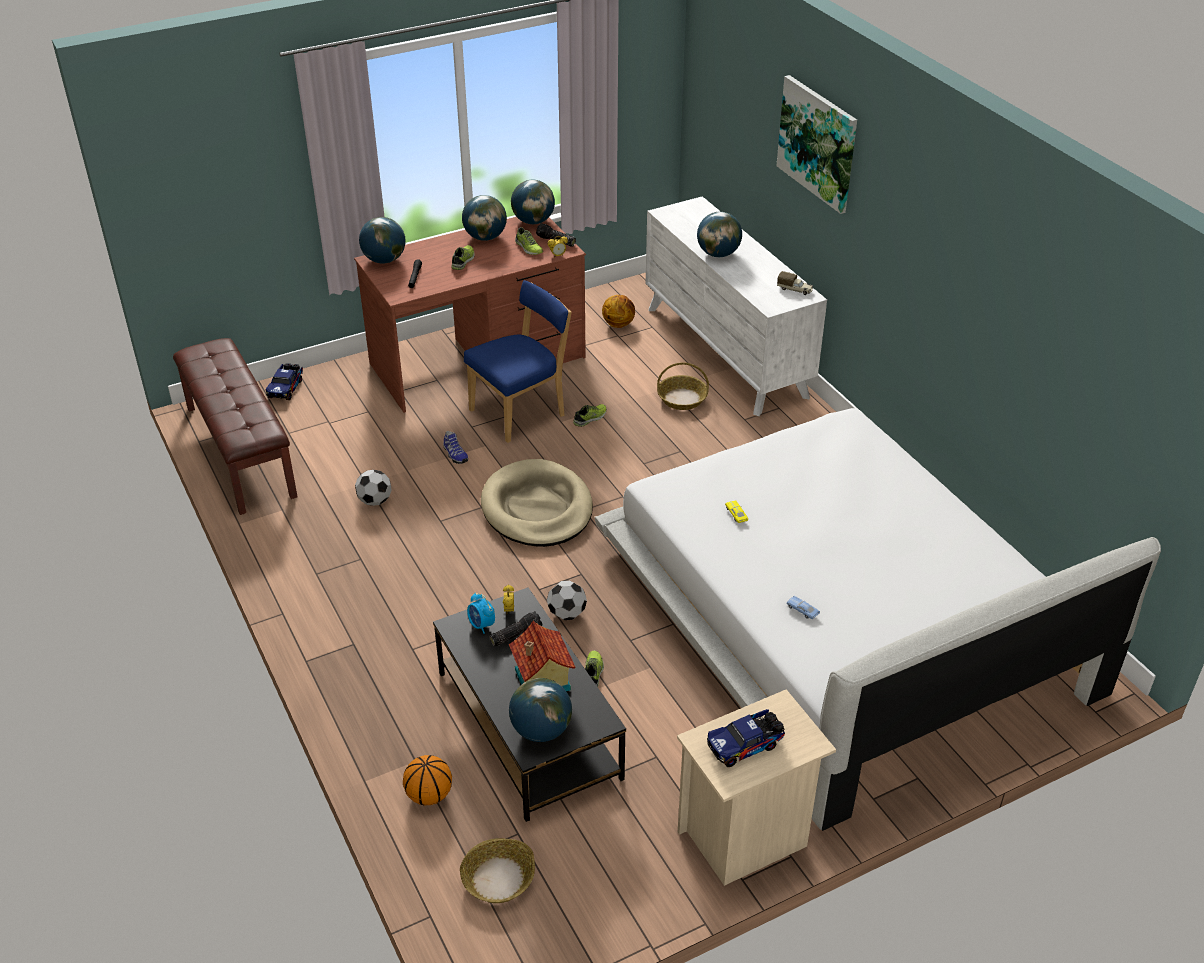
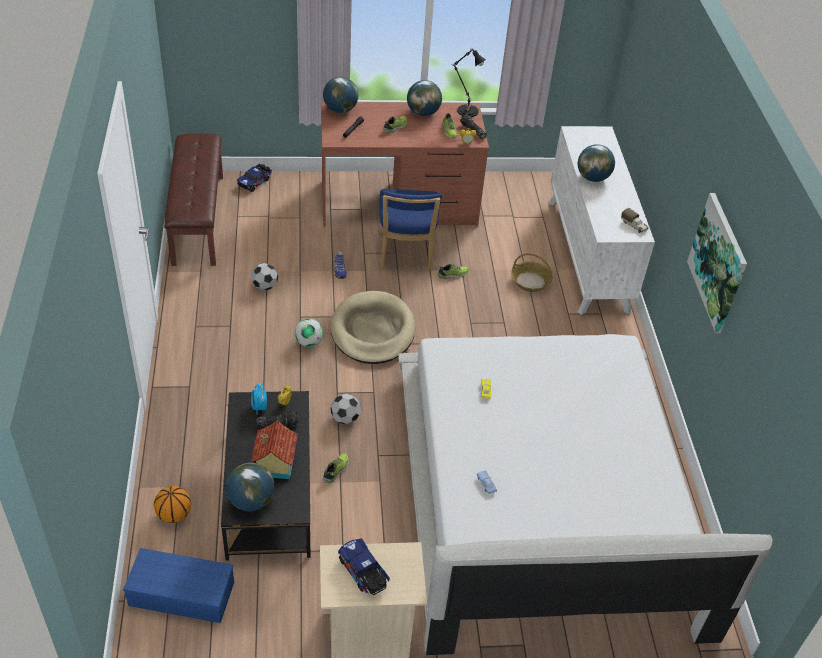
camera: 20 degrees right, 5 degrees up
(469, 545) = (309, 342): none -> football
(498, 878) = (183, 593): basket -> blue storage box
(521, 412) = (406, 253): blue chair -> blue chair turned 105 degrees clockwise
(533, 221) = (466, 110): globe -> black table lamp
(618, 324) = (519, 207): basketball -> none
(746, 745) = (363, 573): toy truck -> toy truck turned 60 degrees clockwise
(818, 143) = (679, 114): picture -> picture (718, 262)

